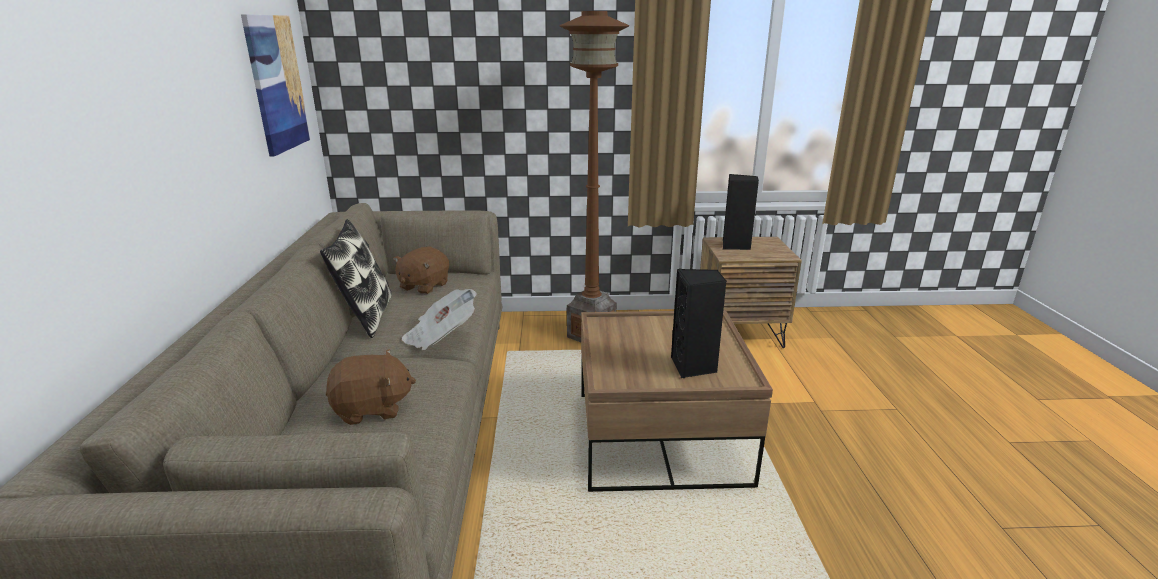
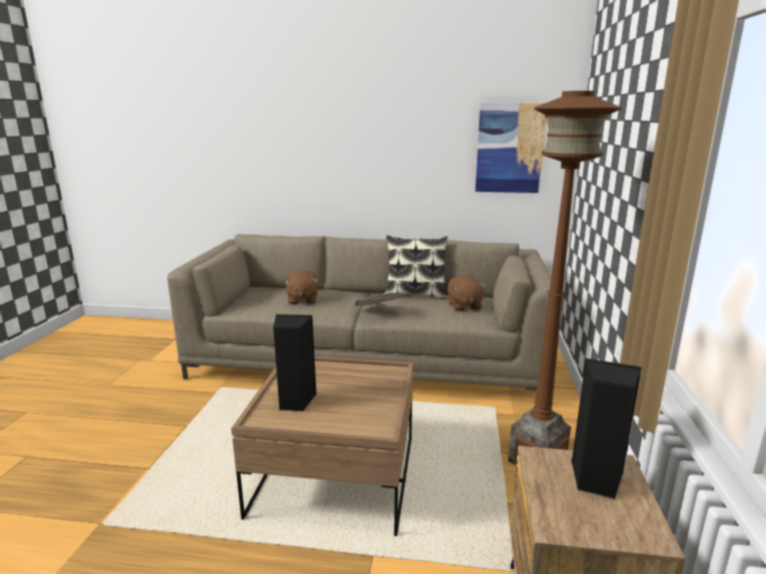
camera: 100 degrees right, 5 degrees down
(423, 286) = (464, 306): brown plush toy -> brown plush toy turned 135 degrees counterclockwise

